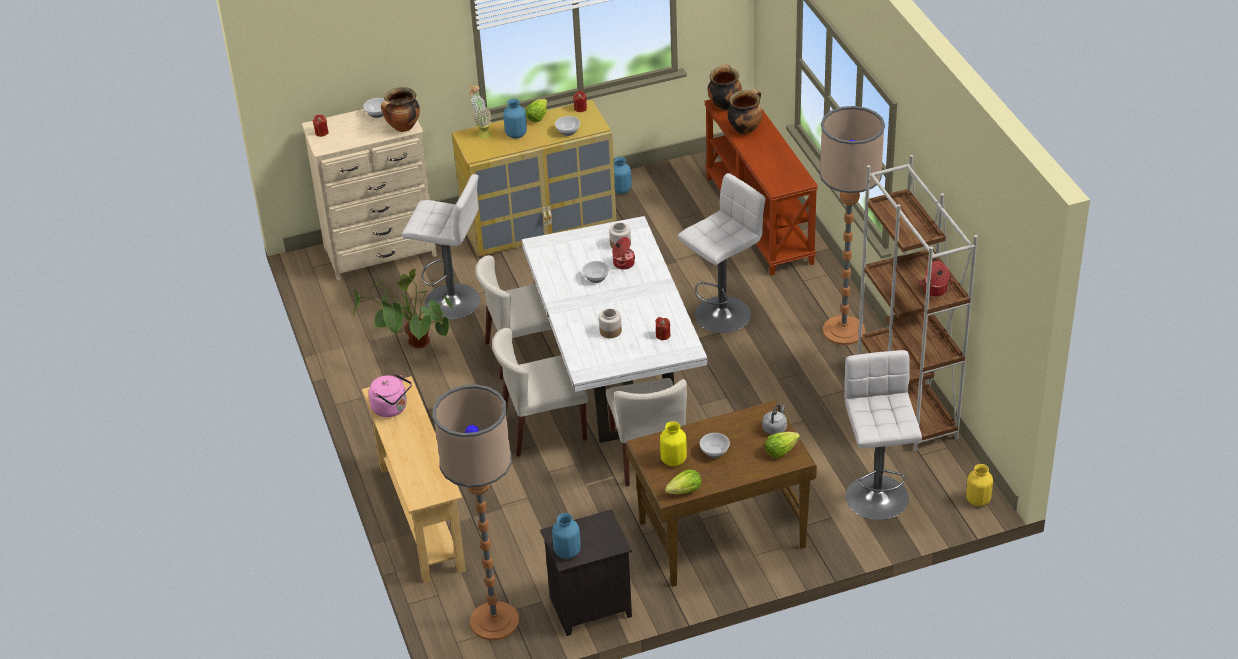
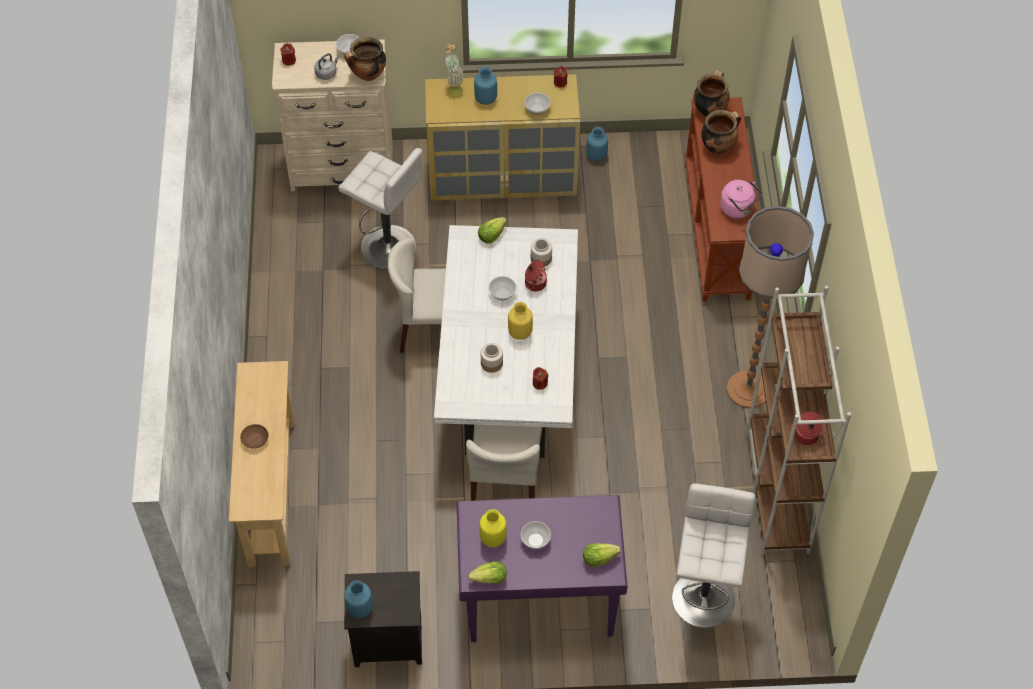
camera: 15 degrees right, 15 degrees up
(392, 408) = (256, 394): pink kettle -> pink kettle (738, 209)
(407, 442) = (255, 439): none -> brown bowl
(410, 347) = (330, 290): potted plant -> none
(495, 621) = (296, 629): floor lamp -> none
(537, 117) = (514, 82): lettuce -> lettuce (491, 235)
(543, 428) = (419, 422): beige chair -> none
(720, 534) = (538, 595): brown desk -> purple desk
(723, 314) = (638, 336): white stool -> none
(775, 428) = (604, 529): grey kettle -> grey kettle (327, 73)
(978, 500) = (800, 632): yellow vase -> yellow vase (520, 332)

